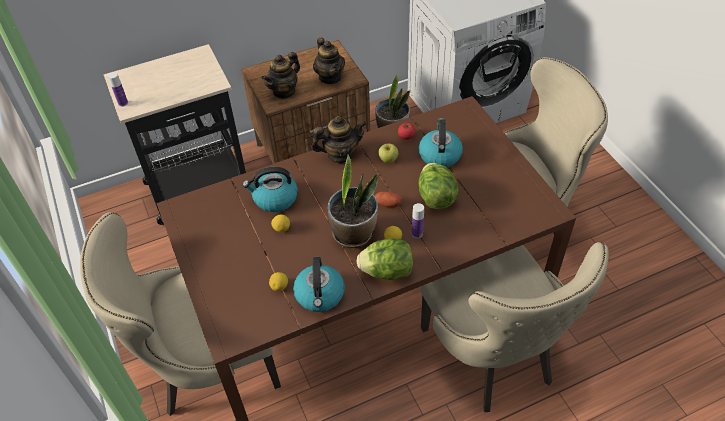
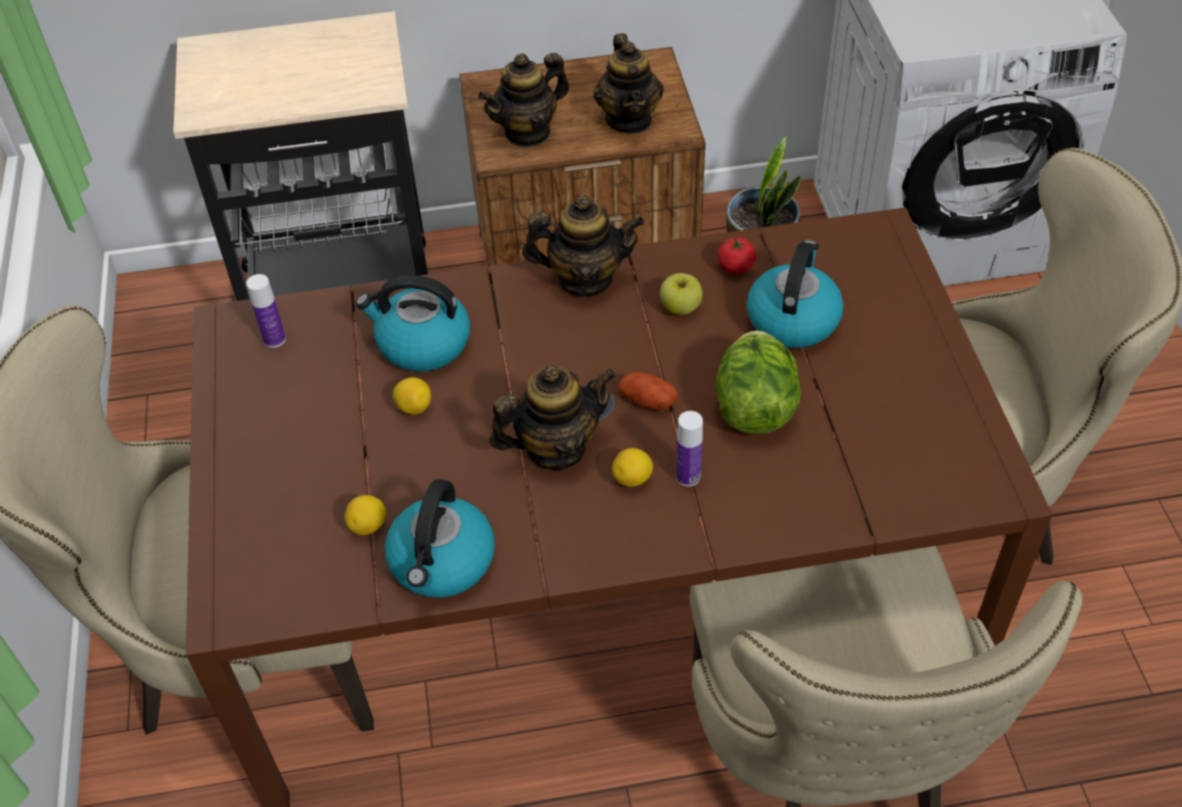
camera: 15 degrees right, 0 degrees up
(123, 103) = (191, 99): bottle -> bottle (274, 339)
(353, 233) = (555, 447): potted plant -> teapot
(387, 271) = (597, 543): lettuce -> none

